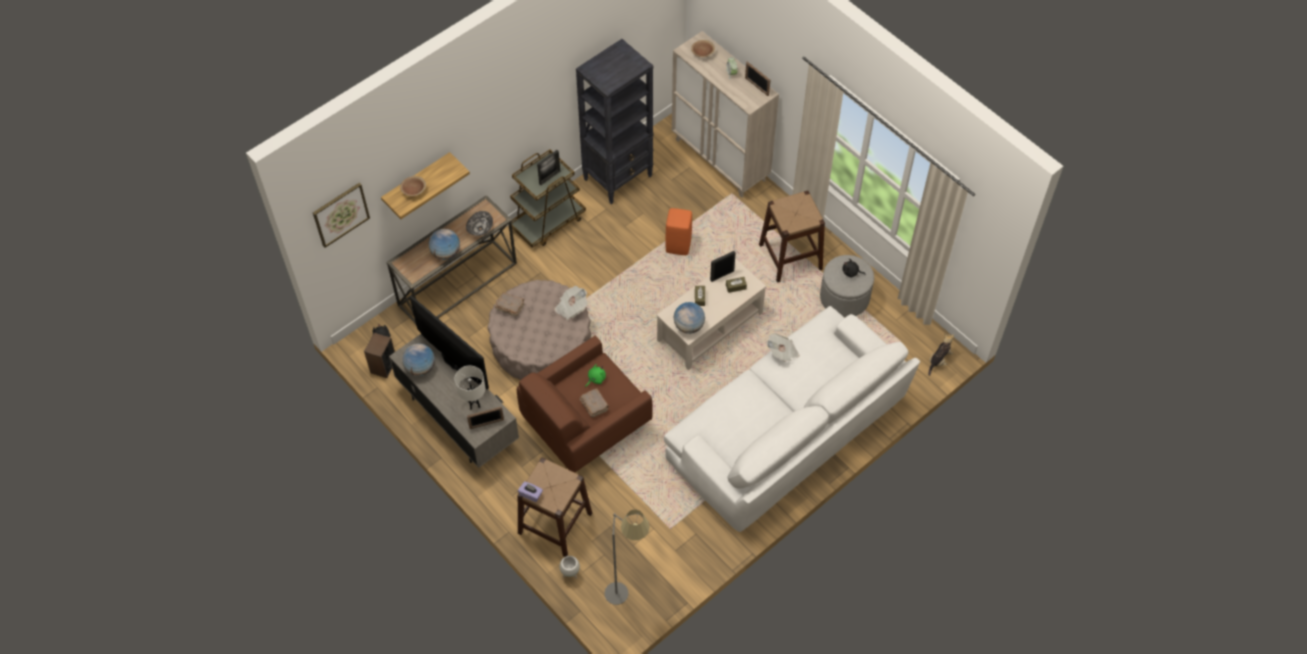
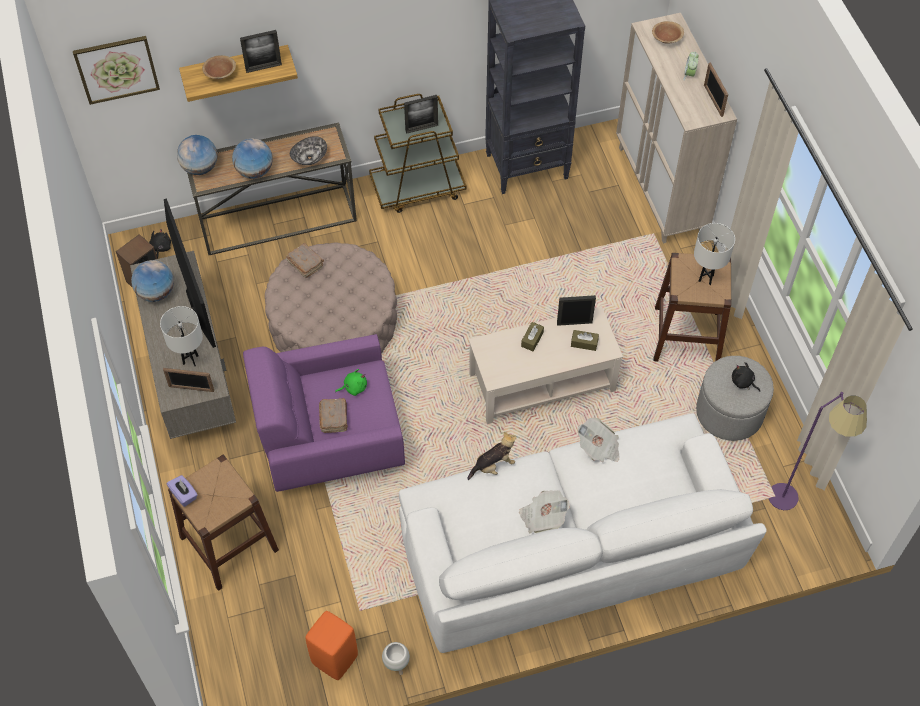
camera: 25 degrees right, 0 degrees up
(442, 175) = (263, 67): none -> picture frame
(570, 574) = (211, 614): white planter -> white planter (396, 666)
(571, 307) = (375, 292): newspaper -> newspaper (543, 517)
(585, 424) = (330, 439): brown armchair -> purple armchair
(627, 590) = (266, 664): grey floor lamp -> none
(678, 245) = (555, 271): orange stool -> orange stool (334, 658)
(689, 326) = (500, 368): globe -> globe (200, 168)
(799, 211) = (706, 278): none -> white table lamp
(916, 341) = (795, 504): none -> purple floor lamp
(939, 360) = (814, 541): plush toy -> plush toy (493, 465)

